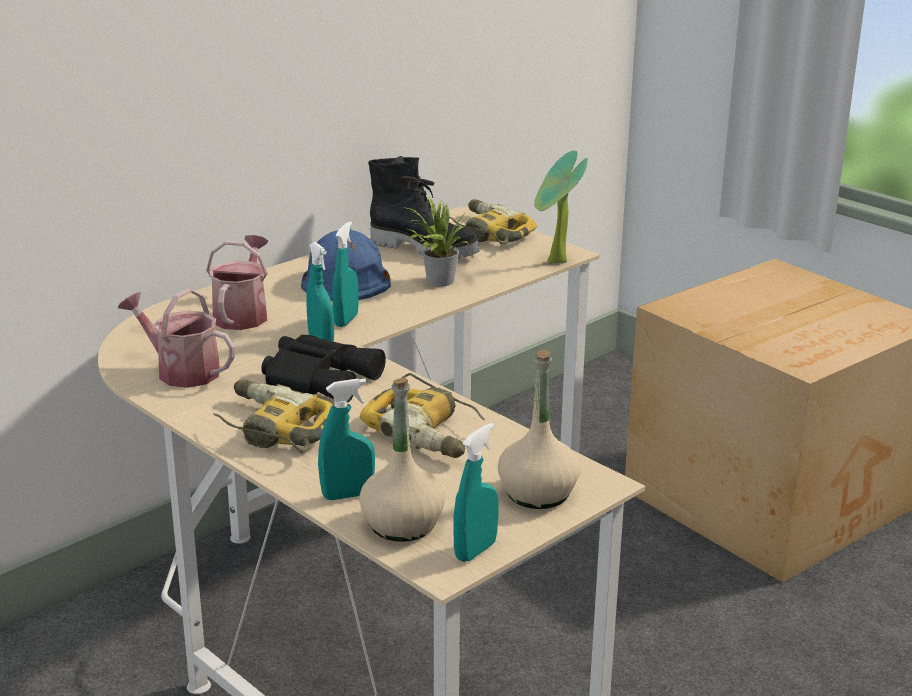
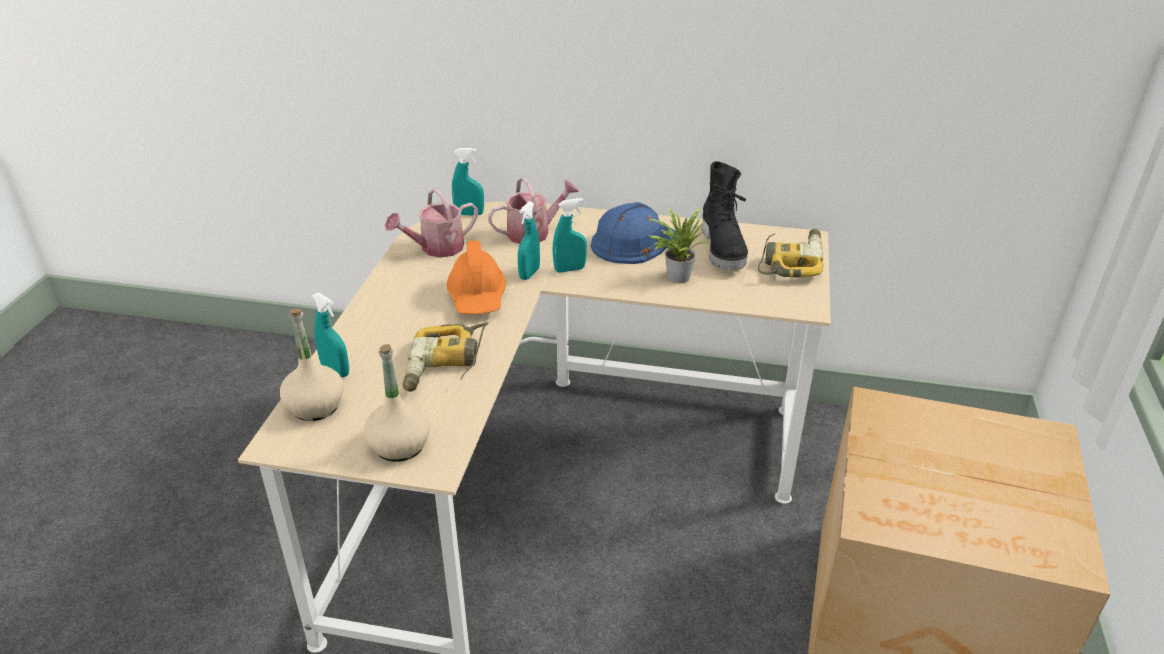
camera: 55 degrees right, 10 degrees up
(181, 371) = (436, 248): watering can -> watering can turned 120 degrees counterclockwise
(271, 430) = (392, 309): power drill -> none
(321, 378) = (477, 296): black binoculars -> orange hard hat
(475, 551) = (304, 449): turquoise spray bottle -> turquoise spray bottle (469, 214)
(555, 263) = (780, 310): potted plant -> none

